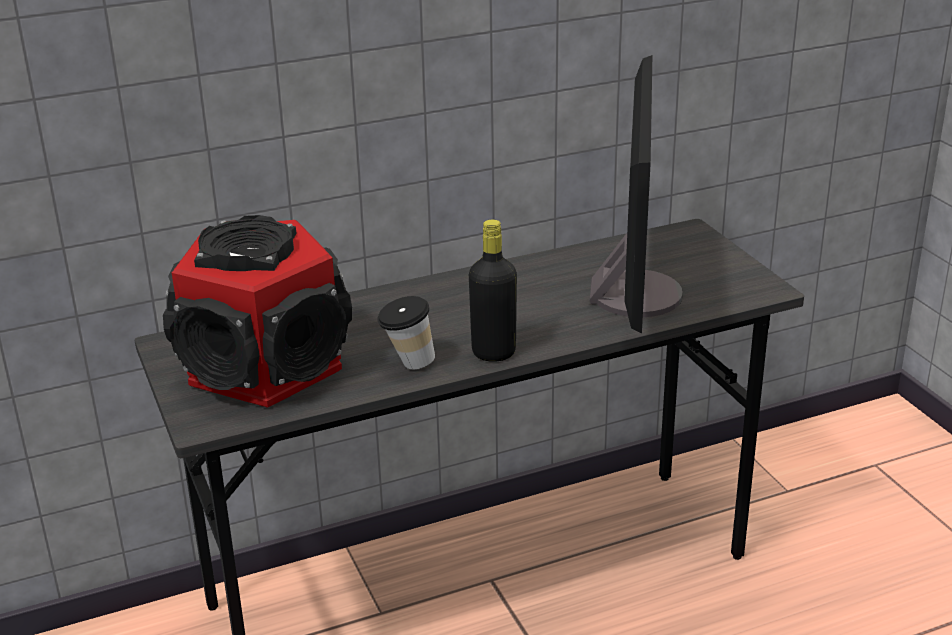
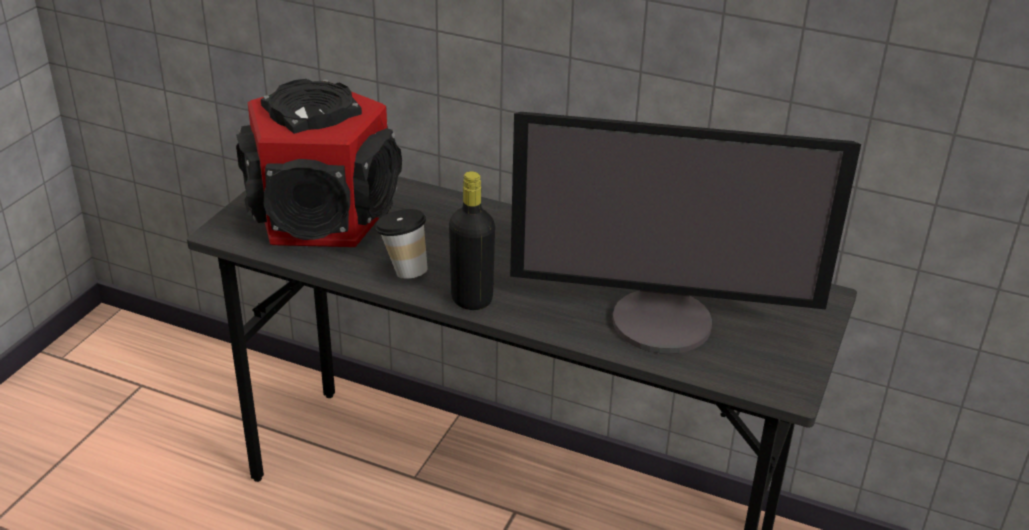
camera: 45 degrees right, 5 degrees up
(633, 294) = (663, 320): monitor -> monitor turned 45 degrees clockwise

